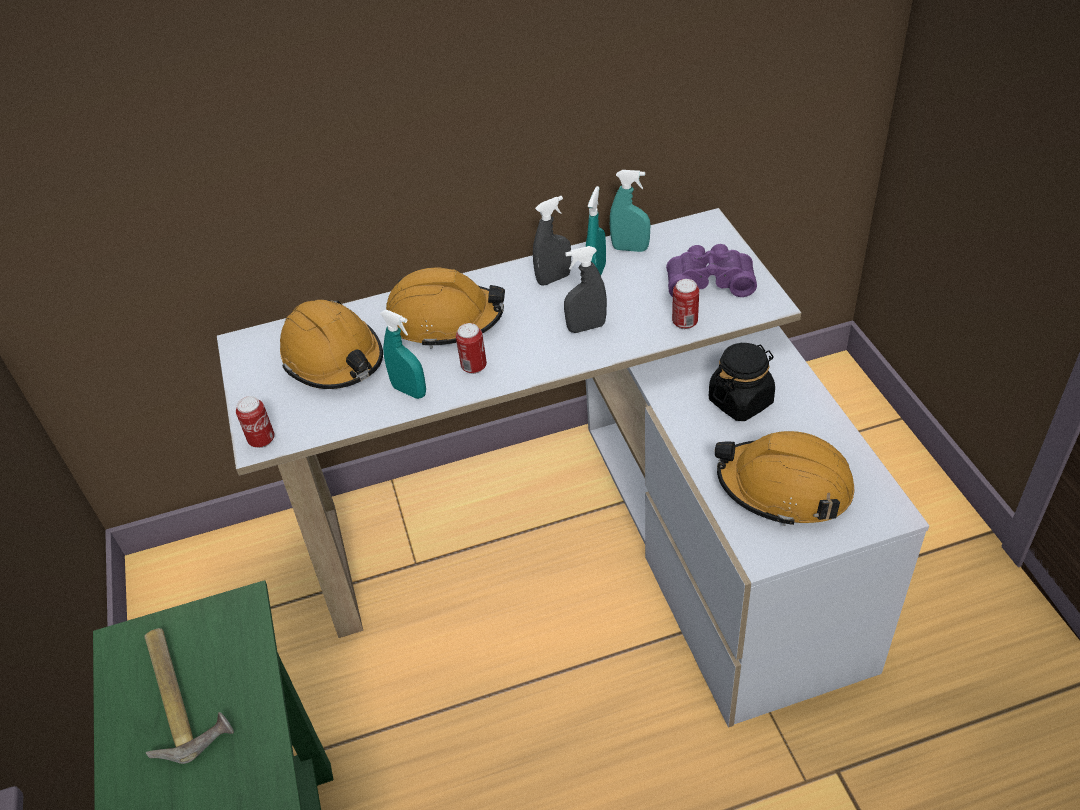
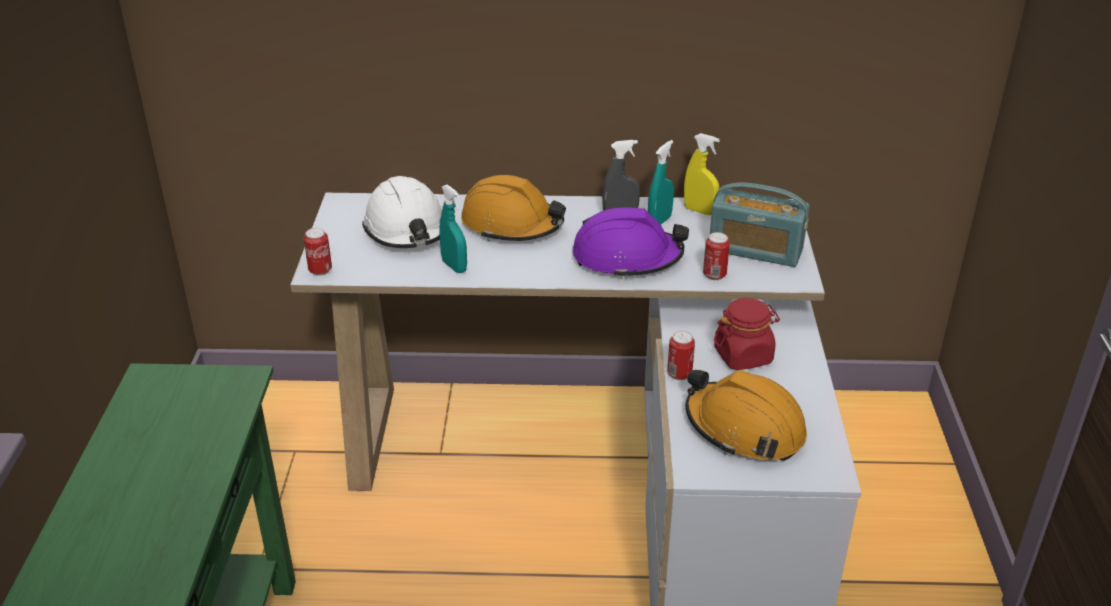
camera: 15 degrees right, 10 degrees down
(181, 695) = (170, 421): hammer -> none
(334, 358) = (407, 229): orange hard hat -> white hard hat
(474, 367) = (516, 263): can -> can (679, 374)
(586, 327) = (627, 258): grey spray bottle -> purple hard hat
(630, 248) = (699, 211): turquoise spray bottle -> yellow spray bottle
(709, 281) = (755, 250): purple binoculars -> radio
(741, 401) = (743, 356): black jar -> red jar

